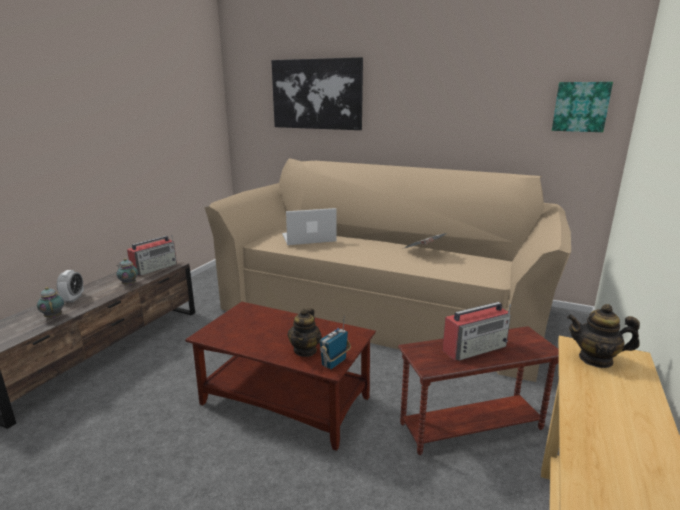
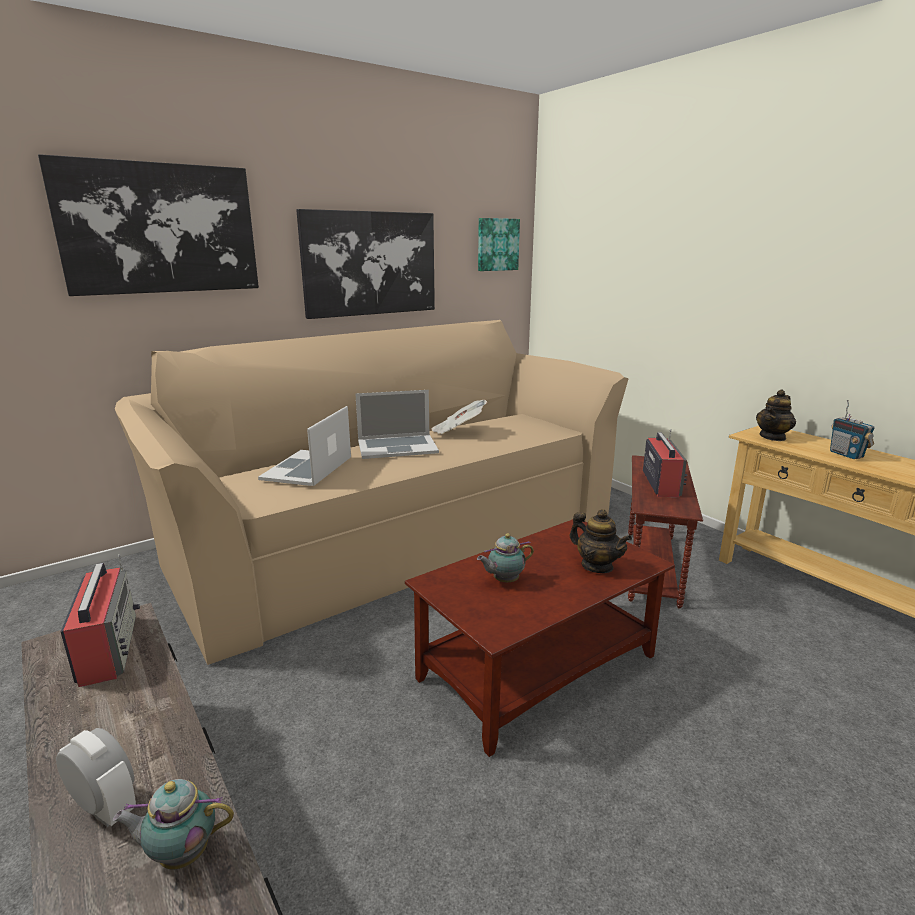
camera: 60 degrees left, 0 degrees up
(129, 284) = (146, 696): teapot -> teapot (504, 581)
(334, 363) = (636, 556): radio -> radio (846, 454)
(366, 245) = (397, 447): none -> laptop
(442, 119) = (370, 263): none -> picture

